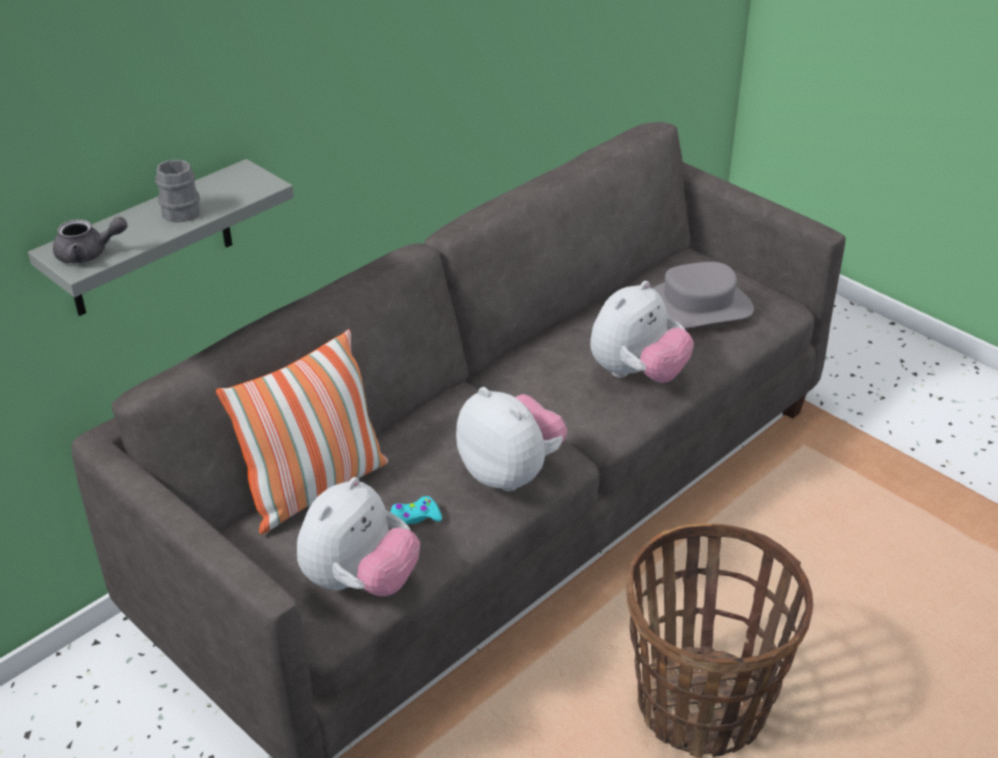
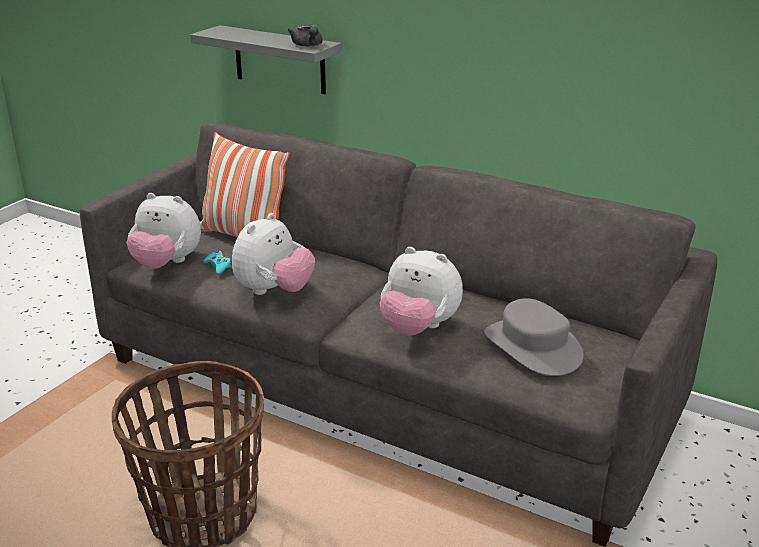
camera: 75 degrees right, 10 degrees down
(89, 254) = (219, 32): grey teapot -> grey teapot (308, 45)
(177, 210) = (271, 39): grey mug -> none

